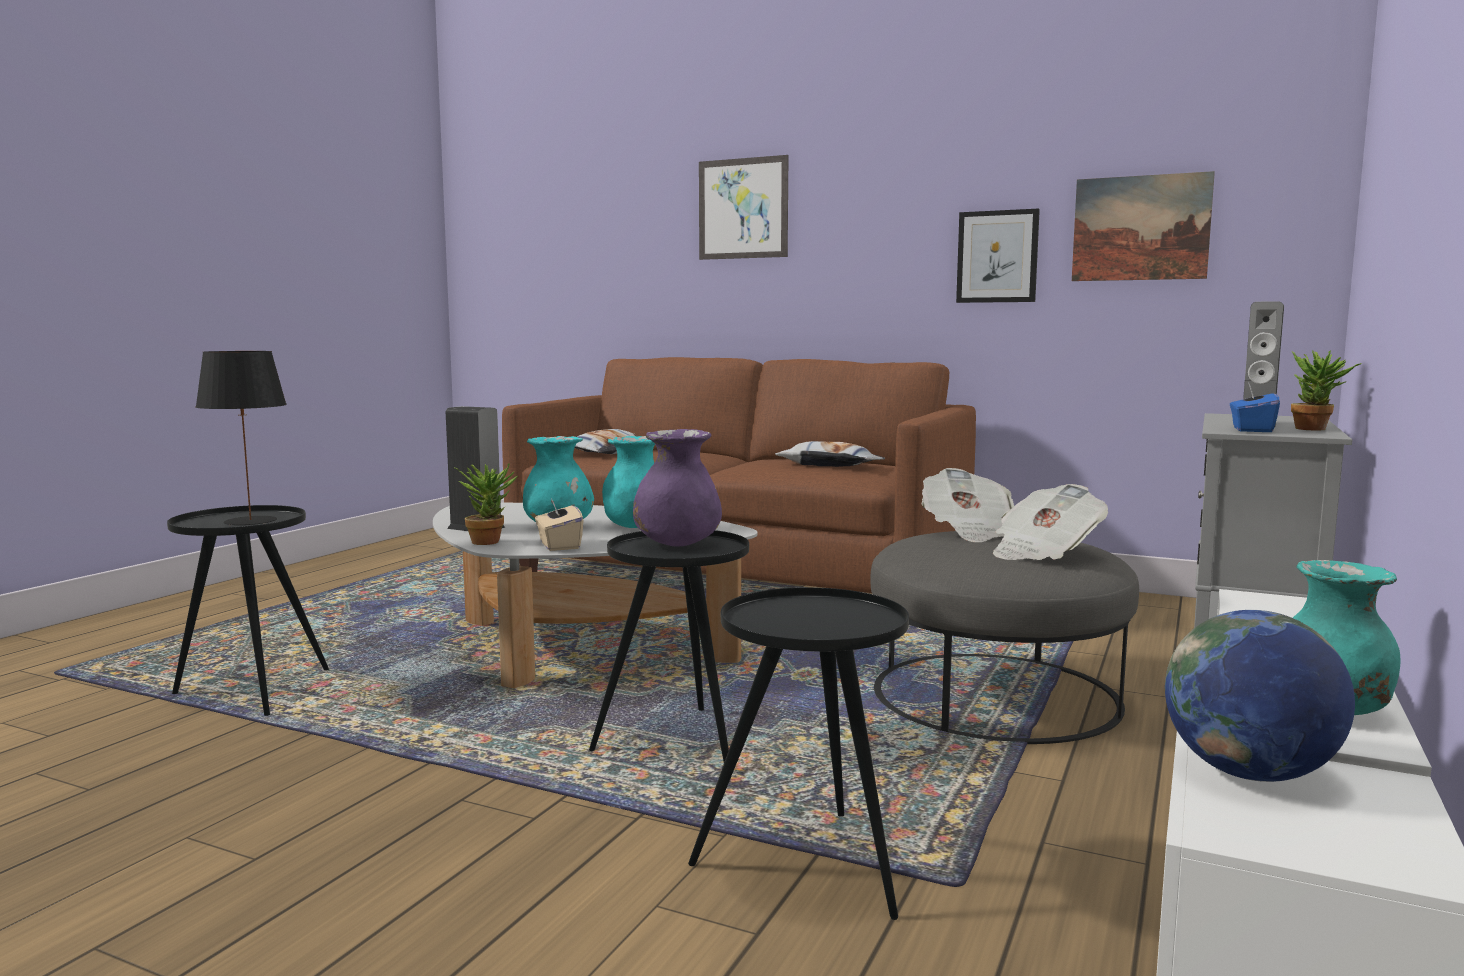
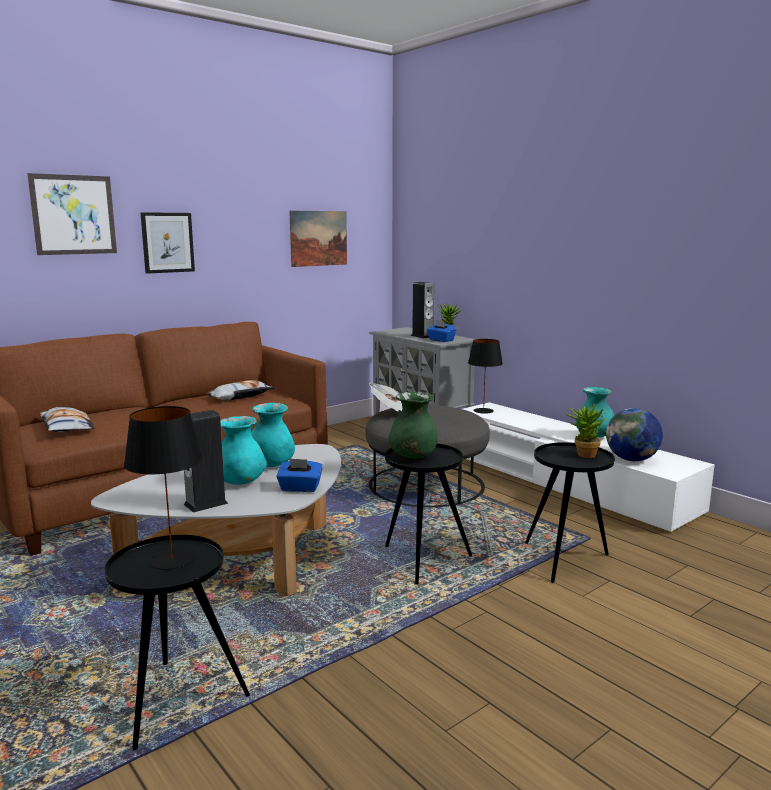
camera: 65 degrees left, 5 degrees up
(489, 541) = (258, 504): potted plant -> potted plant (583, 454)
(559, 545) = (300, 488): beige tissue box -> blue tissue box
(677, 544) = (413, 456): purple vase -> green vase
(997, 256) = (253, 253): picture -> picture (167, 242)
(1043, 553) = (446, 412): newspaper -> none
(1267, 605) = (484, 411): none -> black table lamp

